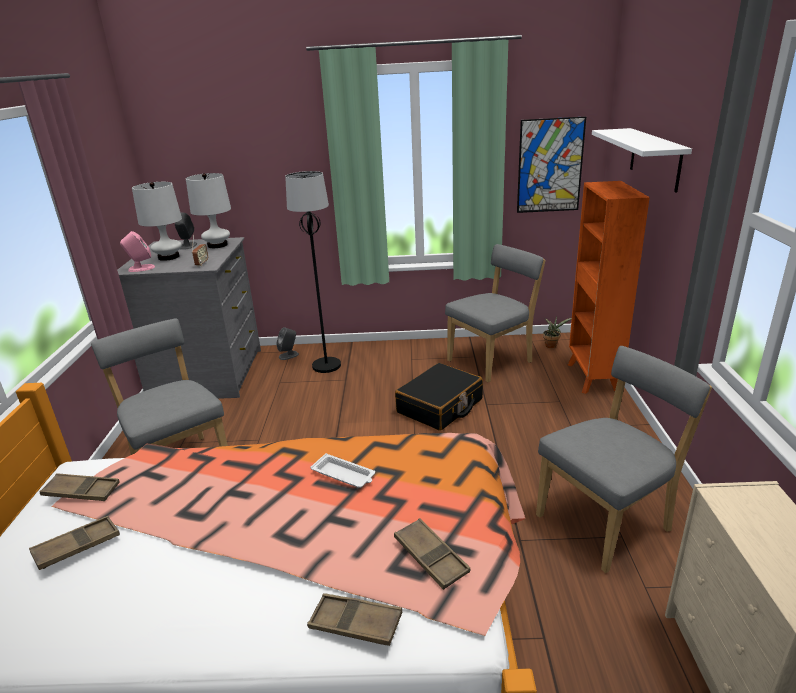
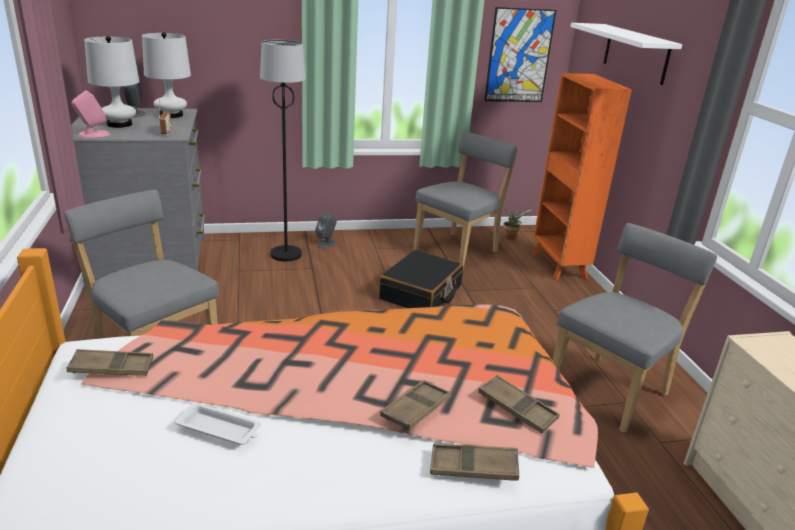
camera: 15 degrees left, 0 degrees up
(77, 546) = (138, 420): brown tray -> brown tray (416, 409)
(289, 355) = (239, 244): grey speaker -> grey speaker (326, 243)
(344, 475) = (398, 343): white tray -> white tray (220, 429)

